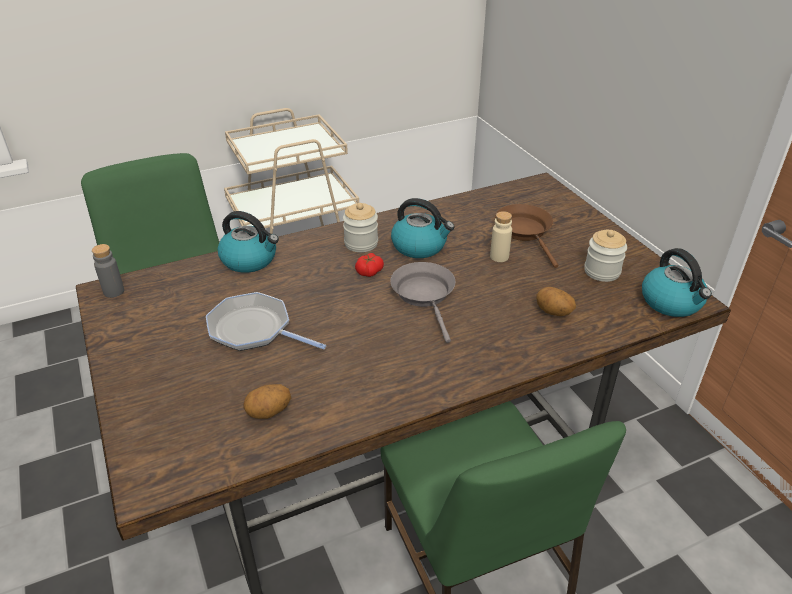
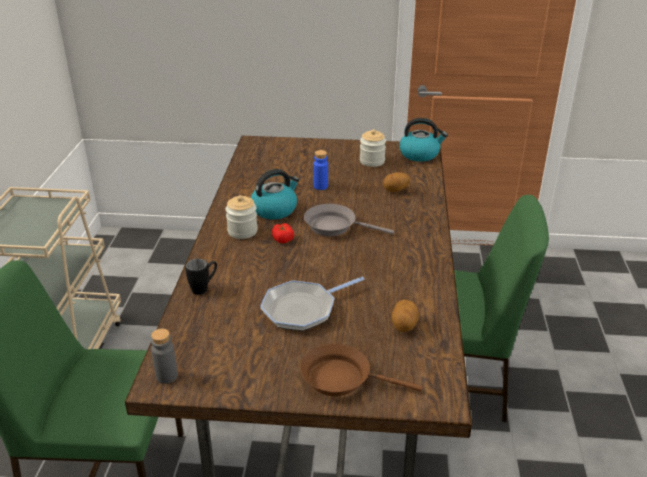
camera: 60 degrees left, 5 degrees down
(250, 260) = (204, 288): kettle -> black mug
(499, 257) = (320, 186): beige bottle -> blue bottle
(525, 232) = (304, 168): brown frying pan -> brown frying pan (341, 378)

